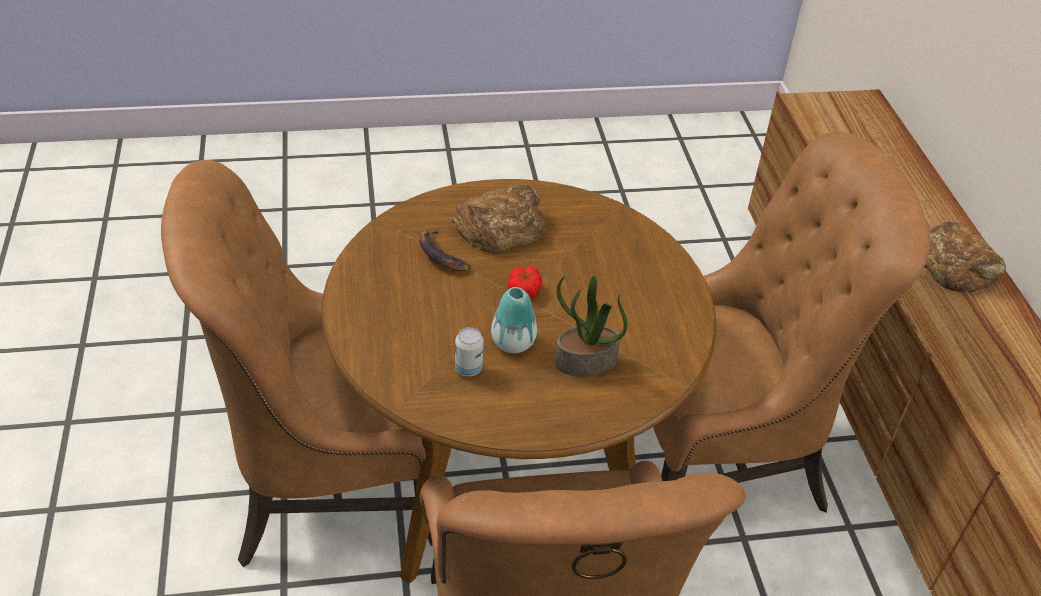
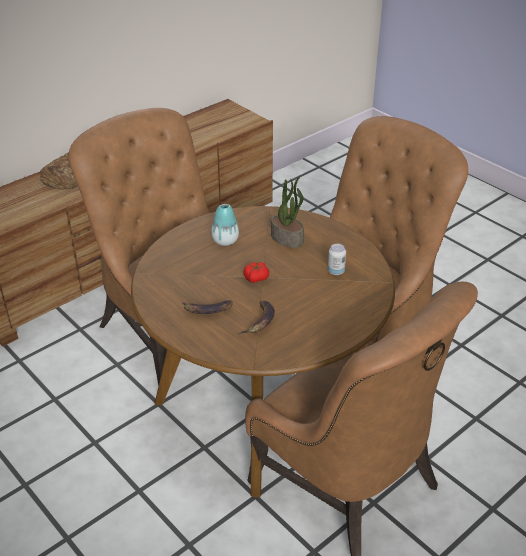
camera: 120 degrees left, 5 degrees down
(501, 226) = (207, 310): bread -> banana
(513, 342) = (300, 265): vase -> vase (225, 241)

